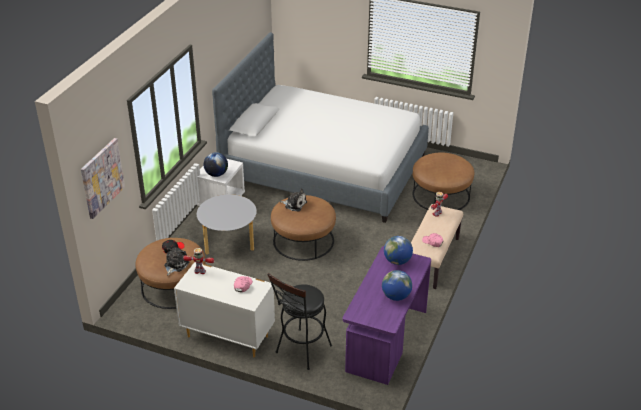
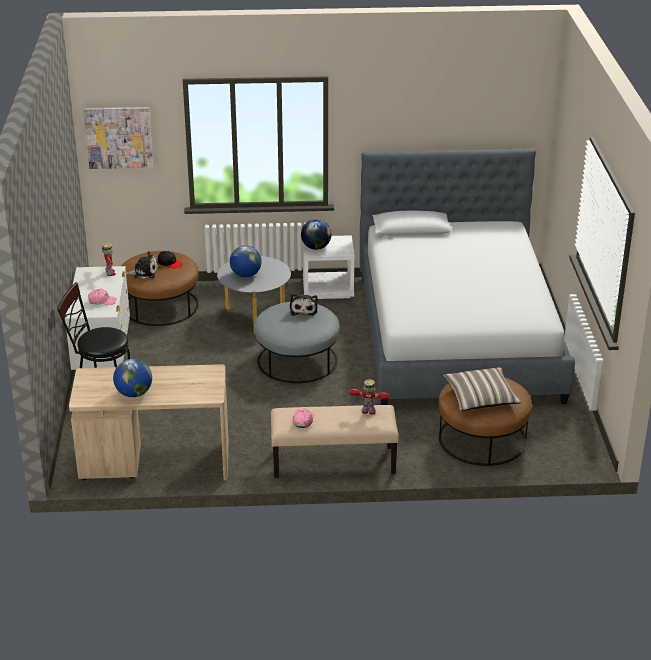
camera: 65 degrees right, 5 degrees down
(303, 240) = (297, 360): brown ottoman -> grey ottoman
(385, 340) = (155, 462): purple desk -> beige desk
(397, 261) = (201, 380): globe -> globe (246, 275)
(446, 168) = (480, 397): none -> pillow

